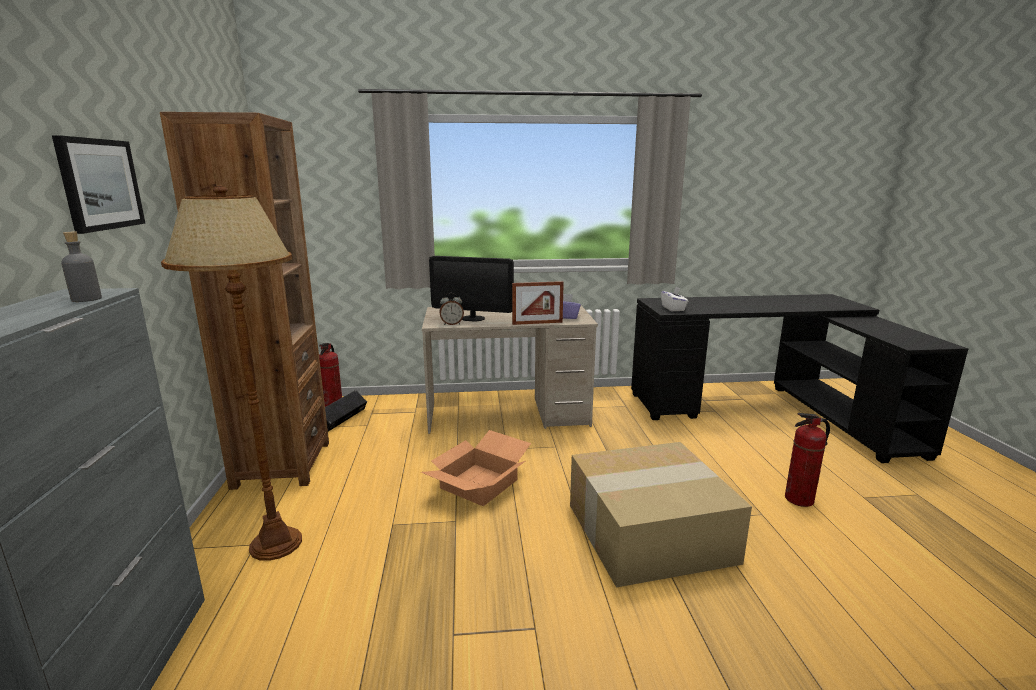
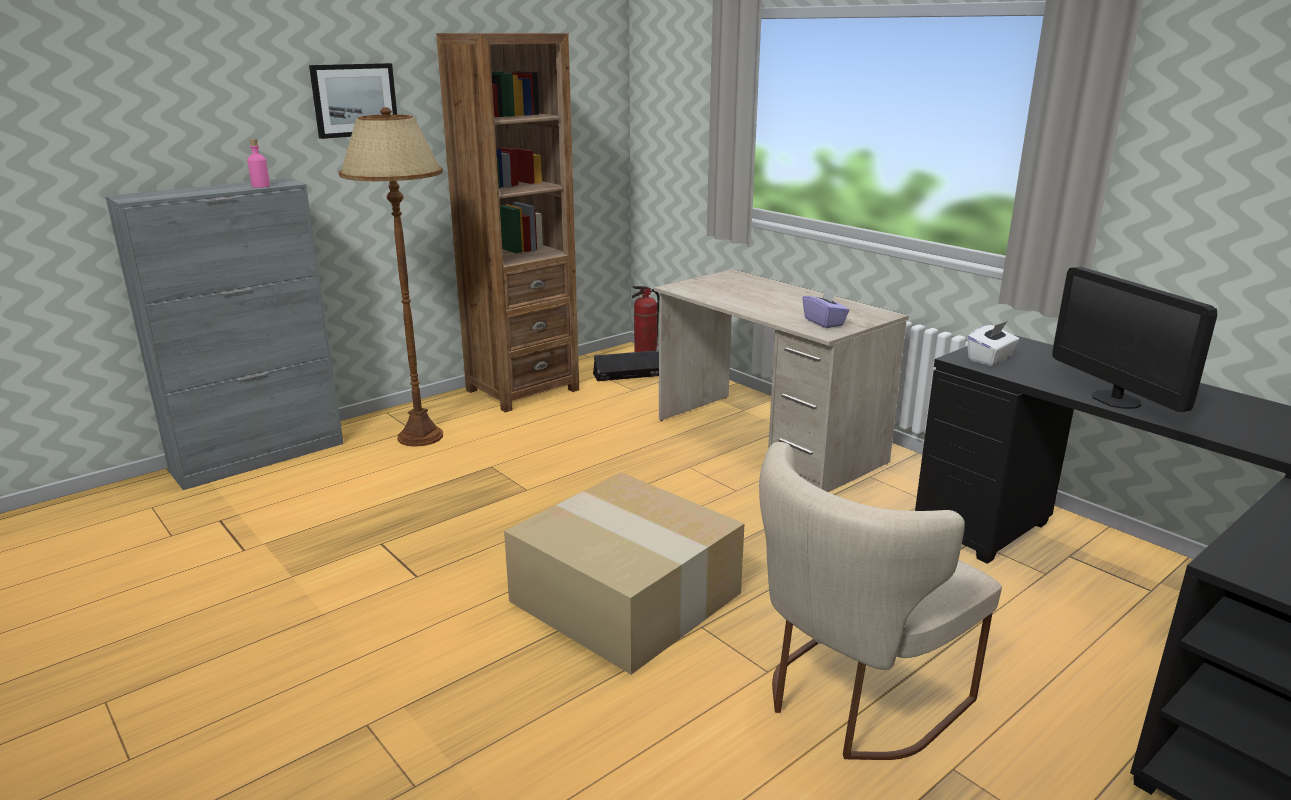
camera: 55 degrees right, 5 degrees up
(86, 299) = (261, 186): grey bottle -> pink bottle
(452, 324) = (689, 291): alarm clock -> none
(473, 318) = (727, 293): monitor -> monitor (1116, 399)
(478, 483) = (602, 477): cardboard box -> none
(537, 323) = (767, 318): picture frame -> none
(799, 499) = (853, 700): fire extinguisher -> beige chair

